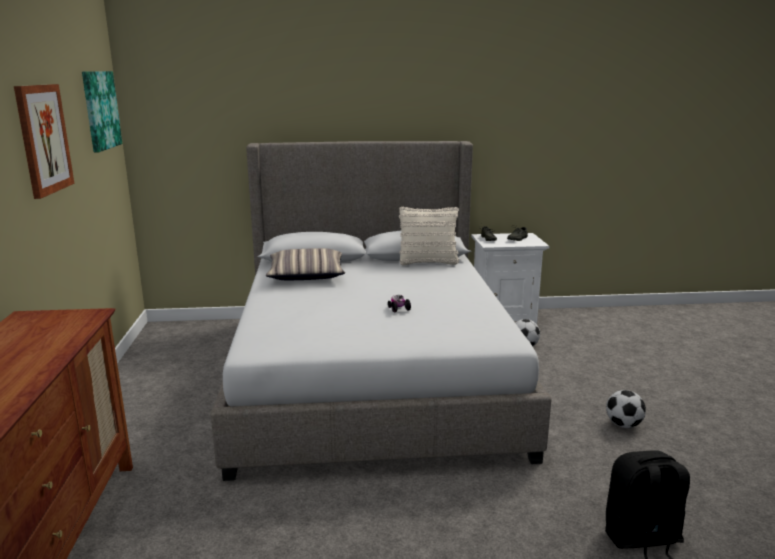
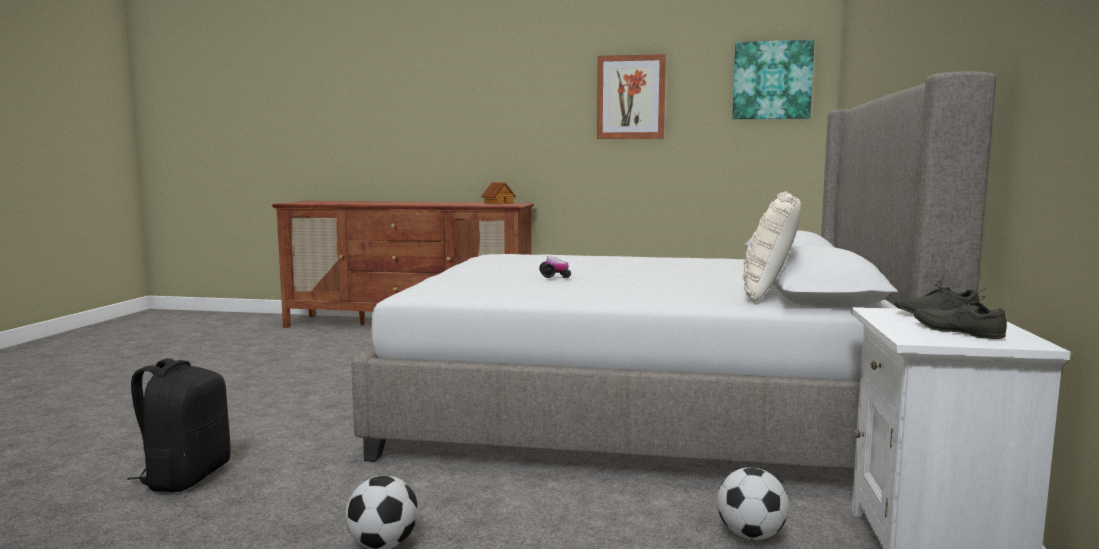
camera: 105 degrees right, 10 degrees down
(42, 325) = (498, 203): none -> toy house
(306, 275) = (704, 264): pillow -> none

